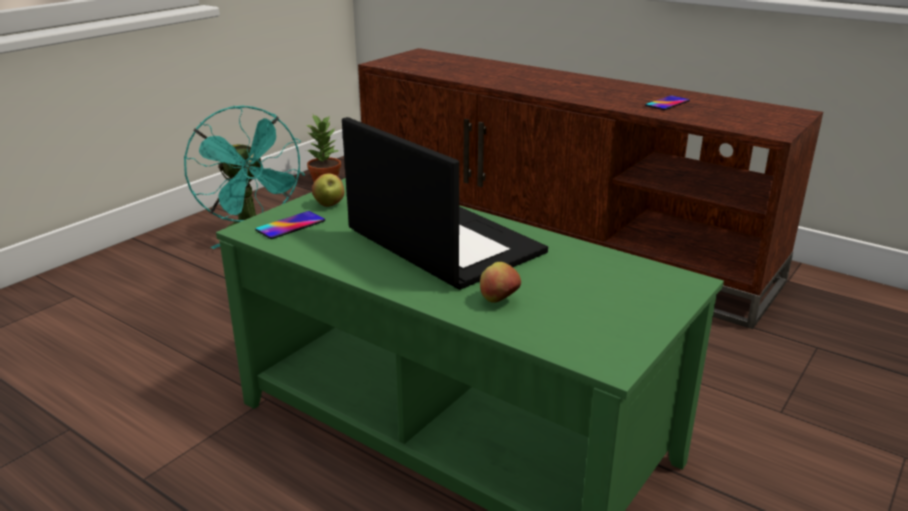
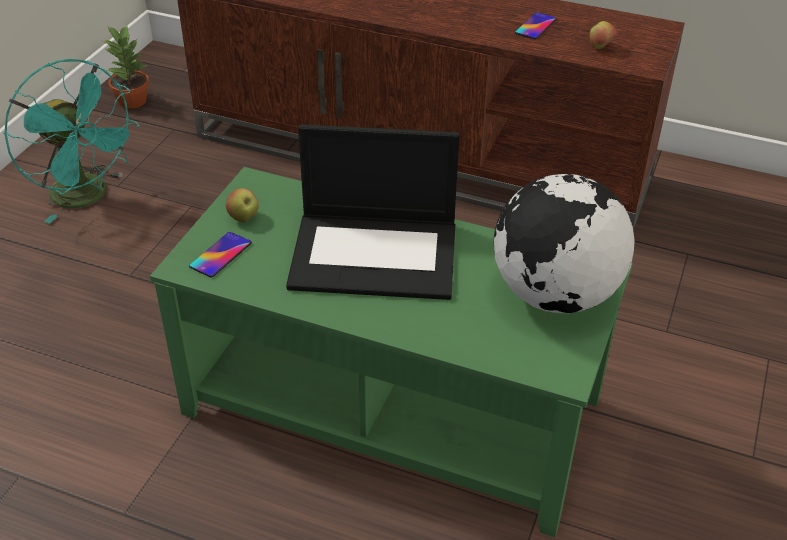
camera: 15 degrees left, 15 degrees up
(442, 242) = (376, 255): laptop -> laptop turned 150 degrees clockwise
(499, 301) = (455, 322): apple -> apple (600, 48)
(621, 294) = (554, 295): none -> globe

